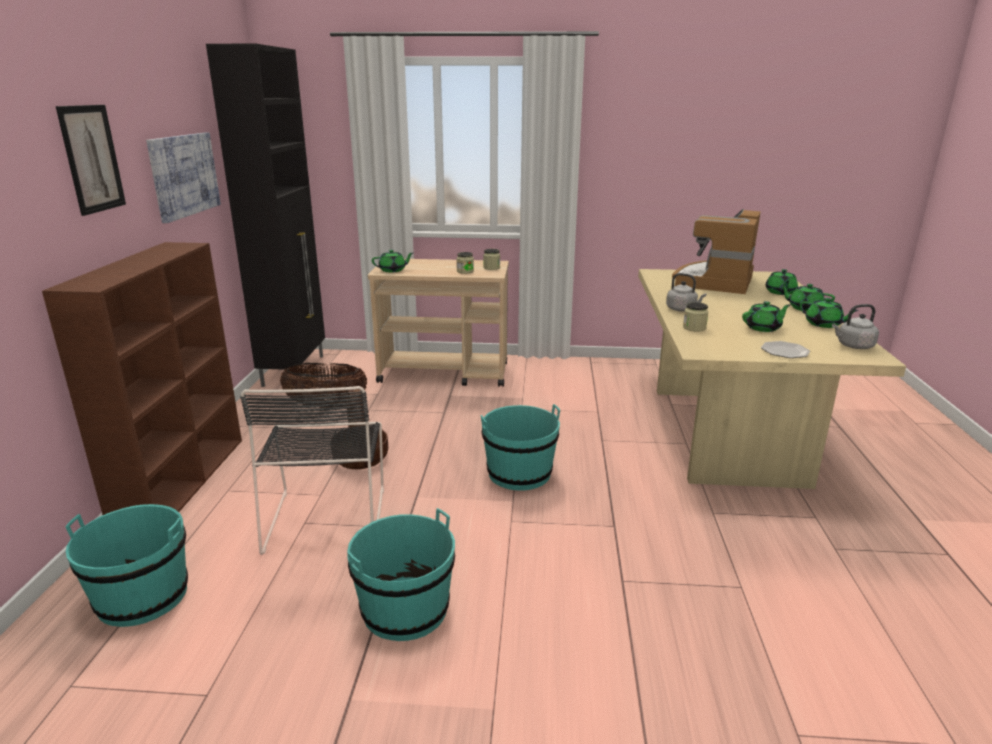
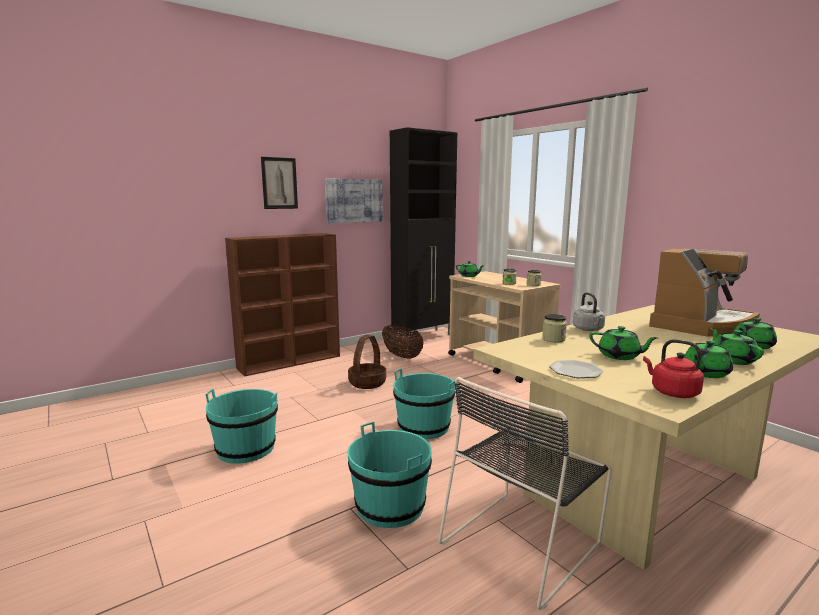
camera: 50 degrees right, 10 degrees down
(142, 597) = (200, 393): turquoise bucket -> turquoise bucket (390, 506)
(327, 516) = (303, 398): black chair -> black chair (523, 541)
(715, 281) = (700, 325): coffee machine -> coffee machine turned 150 degrees clockwise
(824, 324) = (705, 373): green teapot -> green teapot turned 45 degrees clockwise
(853, 346) = (672, 392): grey kettle -> red kettle

